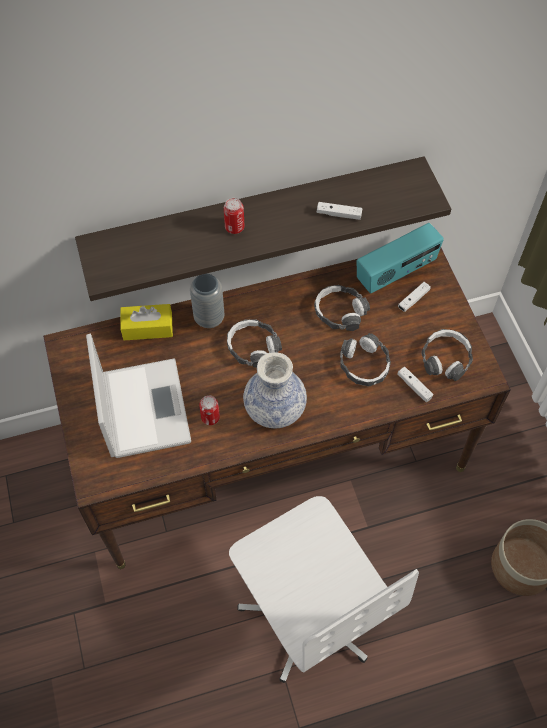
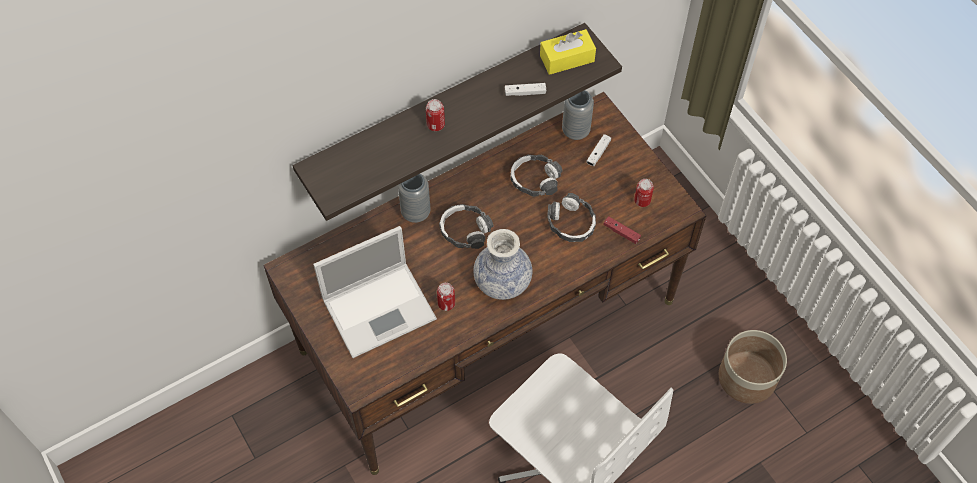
camera: 15 degrees left, 0 degrees up
(143, 406) = (381, 308): laptop -> laptop turned 90 degrees clockwise
(148, 328) = (361, 235): yellow tissue box -> yellow tissue box (567, 58)
(396, 272) = (575, 131): radio -> grey vase
(414, 387) = (621, 232): white game controller -> red game controller
(445, 358) = (642, 200): headphones -> can

